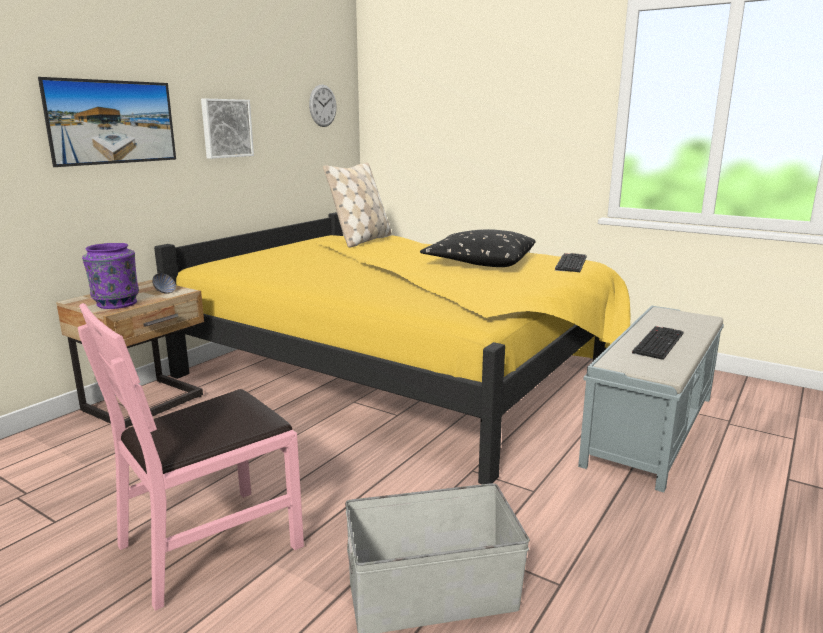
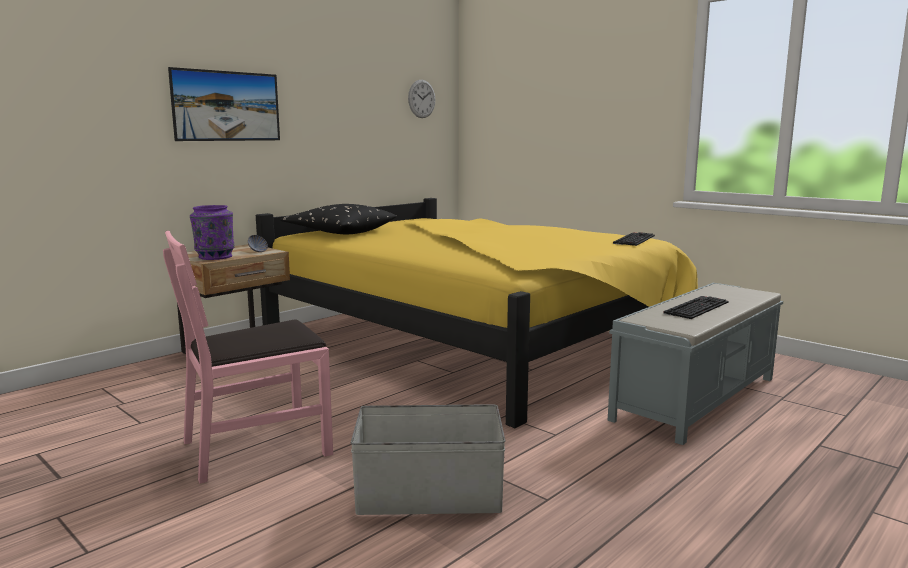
camera: 10 degrees right, 5 degrees down
(226, 128) = (327, 115): picture -> none
(362, 240) = (447, 220): beige pillow -> none
(479, 262) = (544, 236): black pillow -> black pillow (339, 232)

